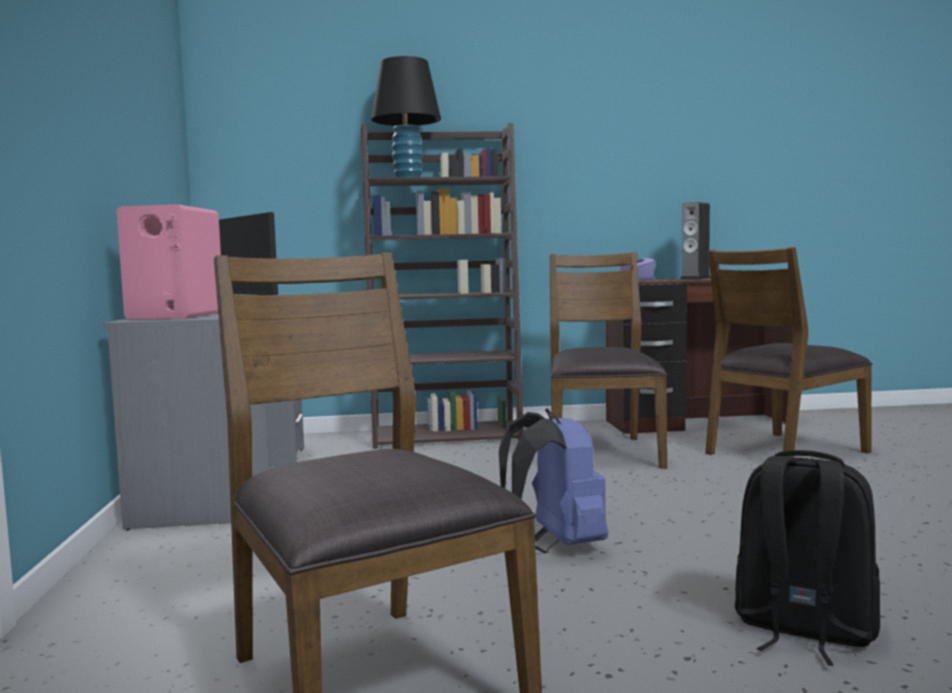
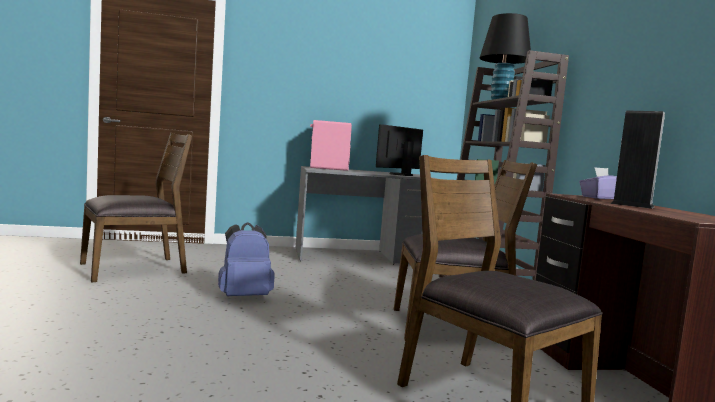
camera: 85 degrees right, 0 degrees up
(803, 630) = (102, 323): black backpack -> none

